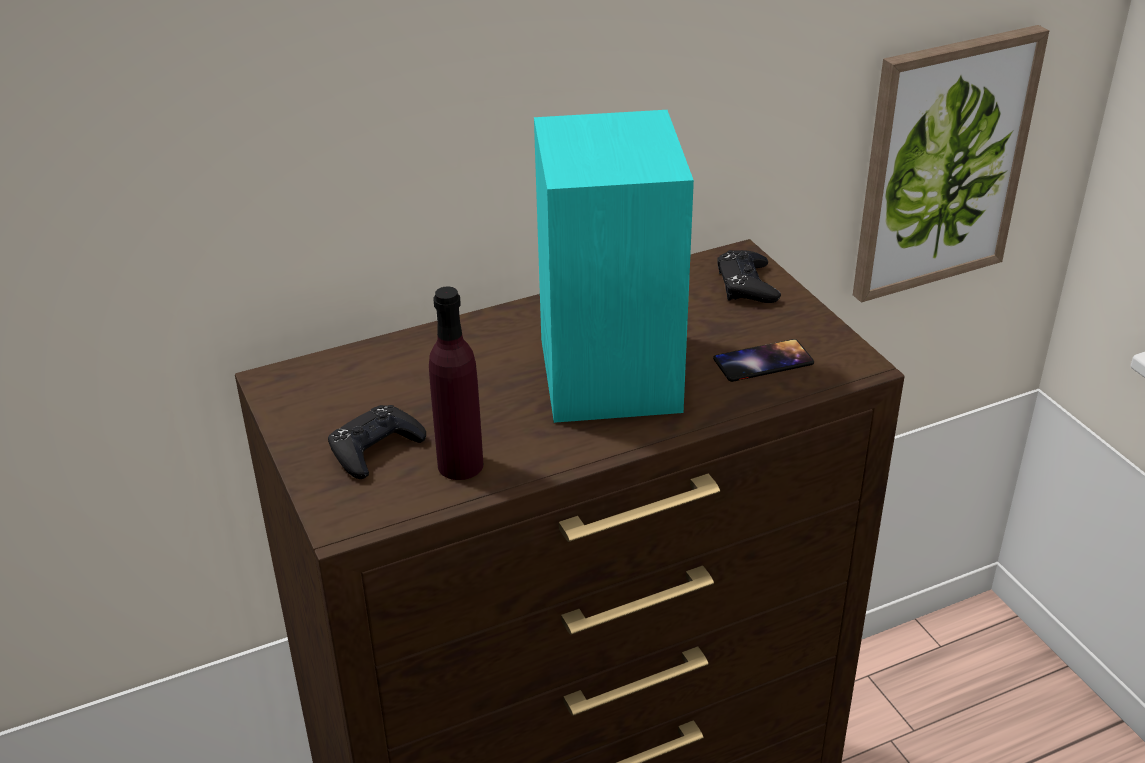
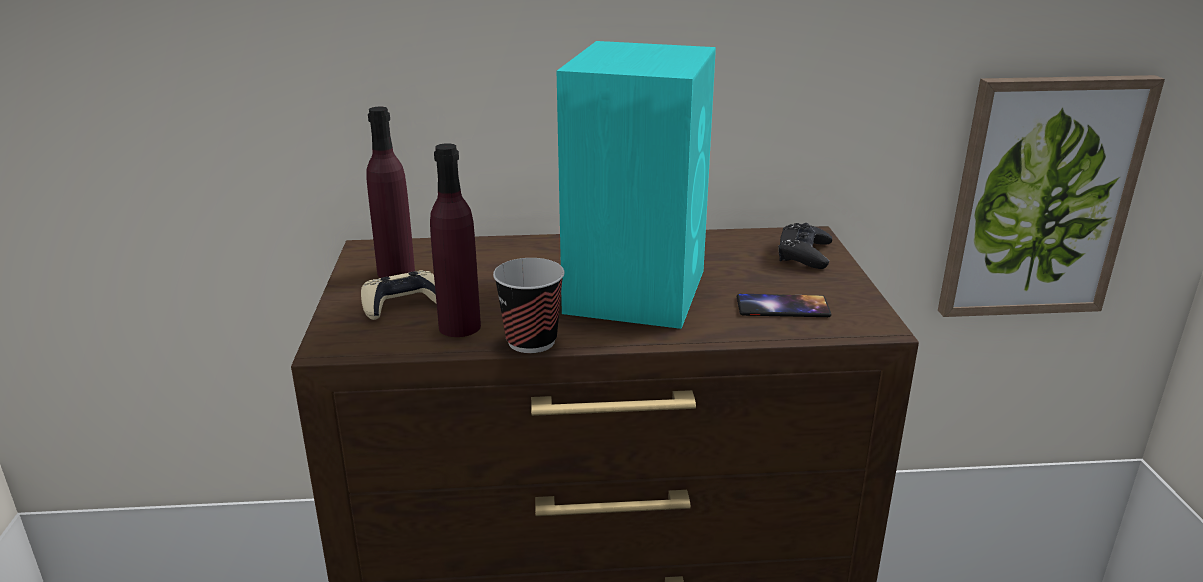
camera: 20 degrees right, 10 degrees down
(333, 407) = (396, 272): none -> purple bottle
(376, 449) = (403, 303): black game controller -> beige game controller
(547, 465) = (531, 341): none -> cup

